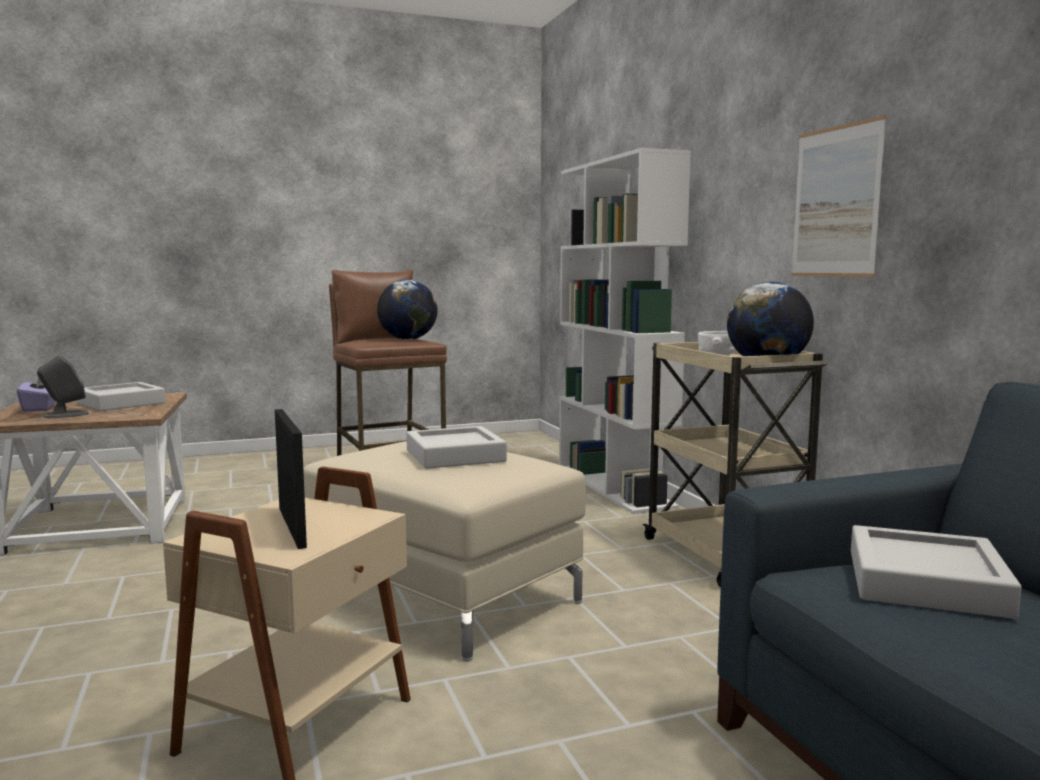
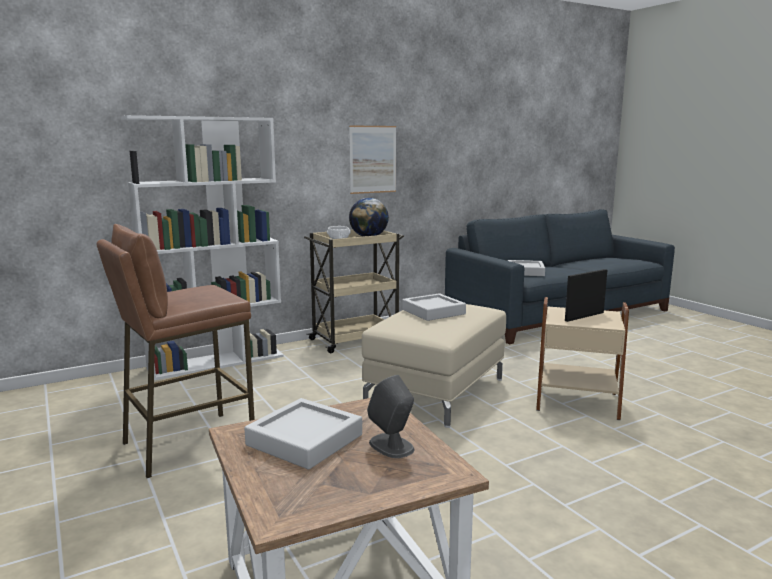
camera: 100 degrees left, 5 degrees up
(40, 408) = (355, 481): purple tissue box -> none
(408, 339) = (194, 290): globe -> none

